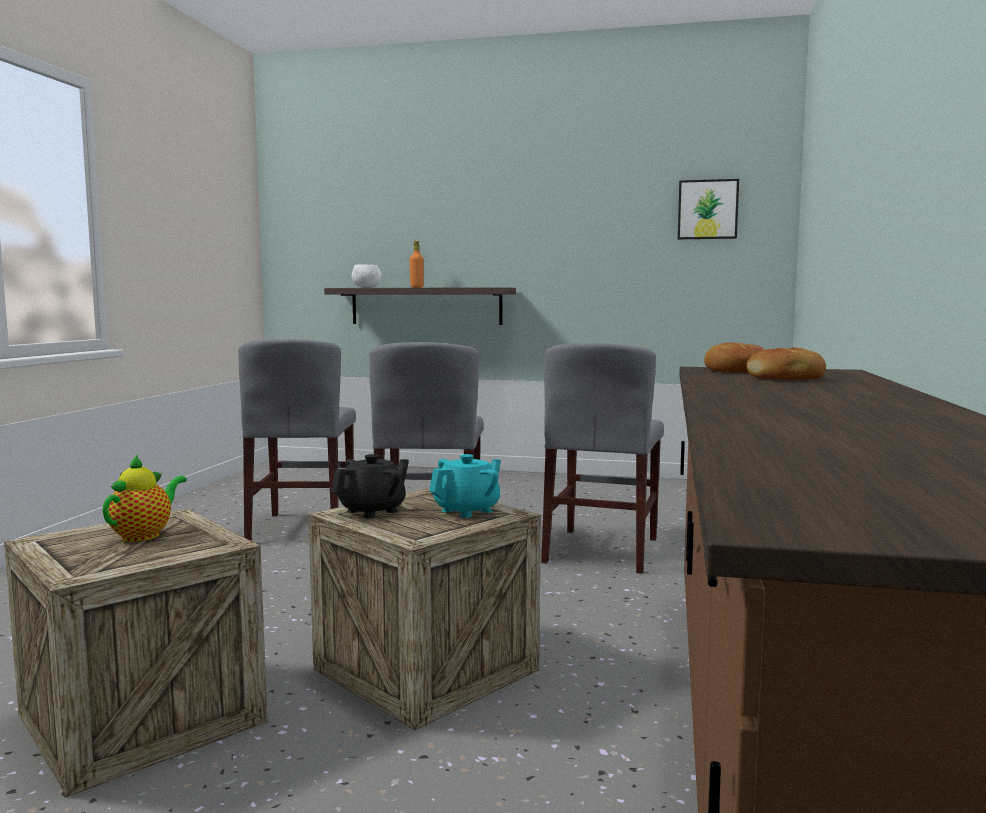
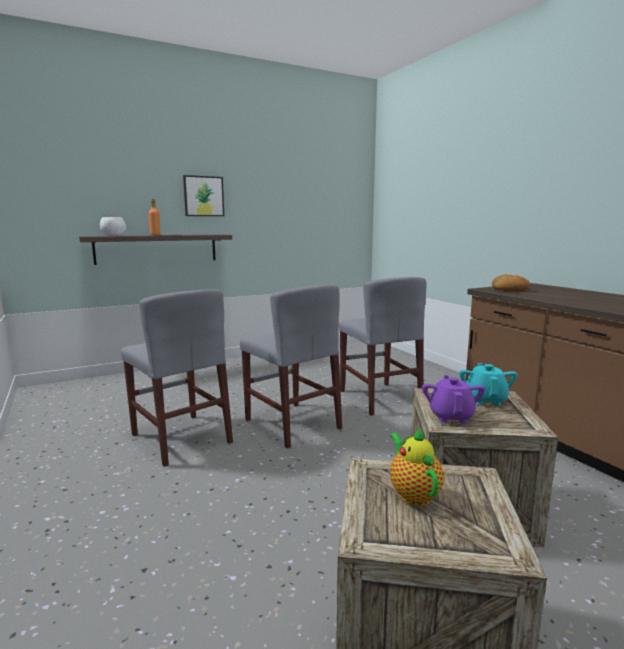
camera: 40 degrees left, 5 degrees up
(373, 511) = (451, 416): black teapot -> purple teapot
(707, 209) = (332, 187): picture -> picture (203, 196)
(786, 378) = (558, 293): bread -> none

